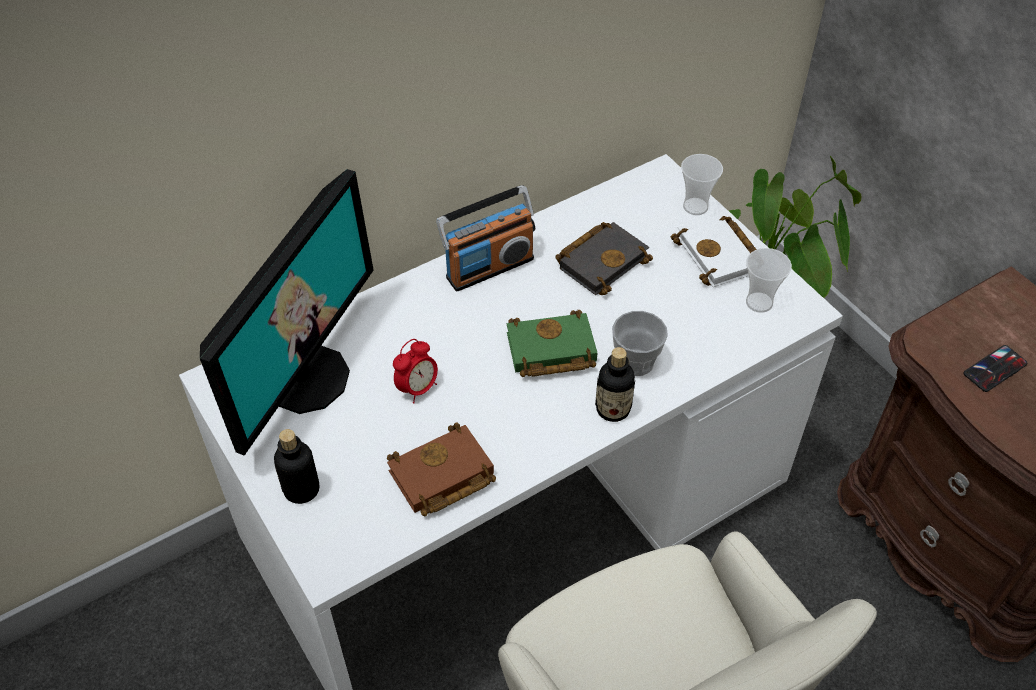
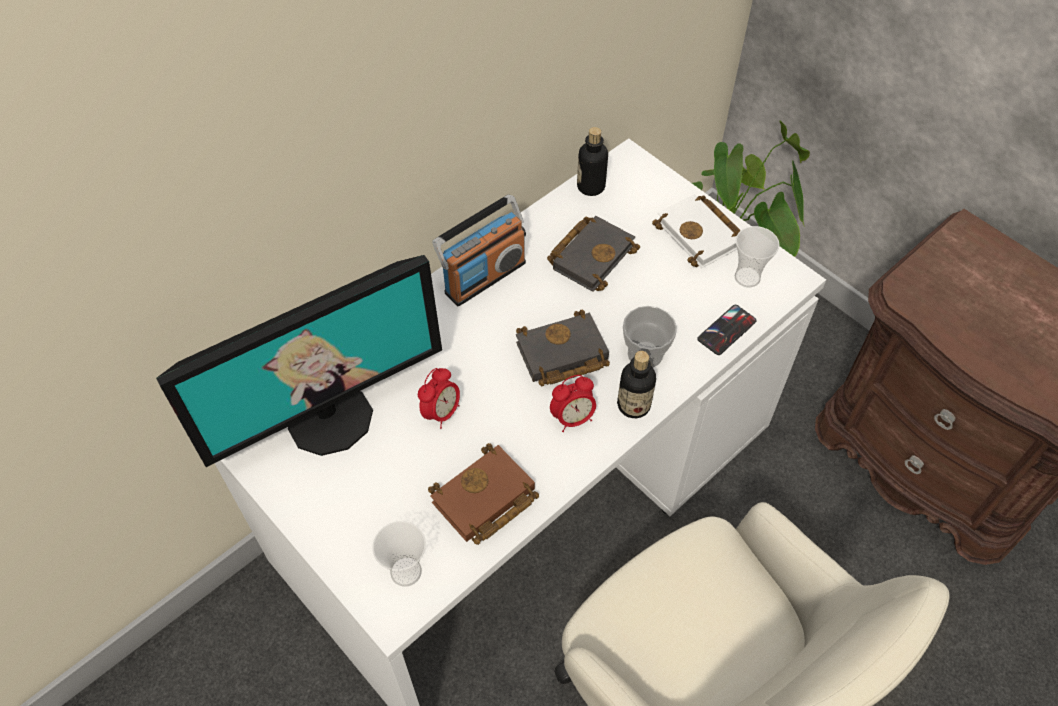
camera: 10 degrees left, 5 degrees up
(301, 489) = (349, 535): bottle -> bottle (591, 186)
(307, 378) = (330, 418): monitor -> monitor turned 45 degrees clockwise
(548, 413) = (572, 418): none -> alarm clock
(549, 351) = (561, 355): green book -> black book
(695, 206) = (667, 188): cup -> cup (406, 571)
(995, 369) = (970, 311): phone -> phone (727, 330)

